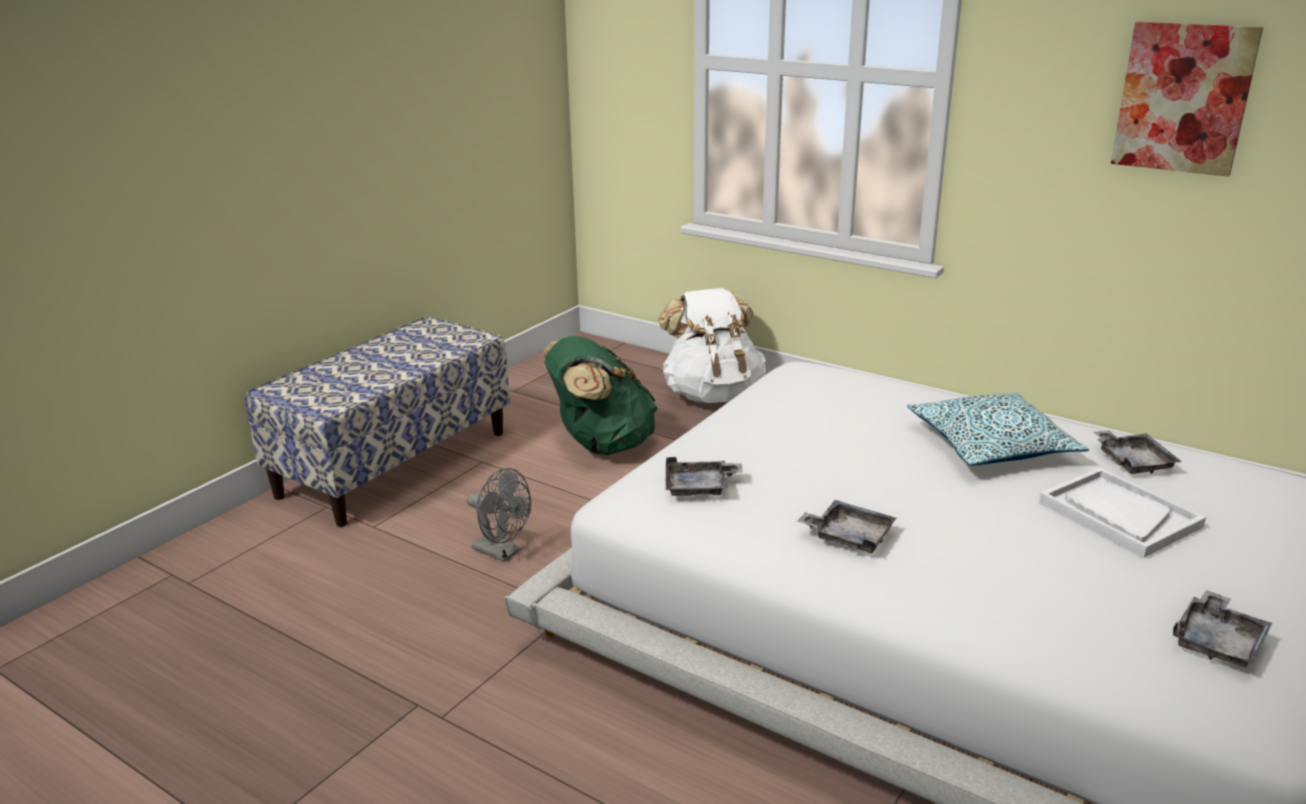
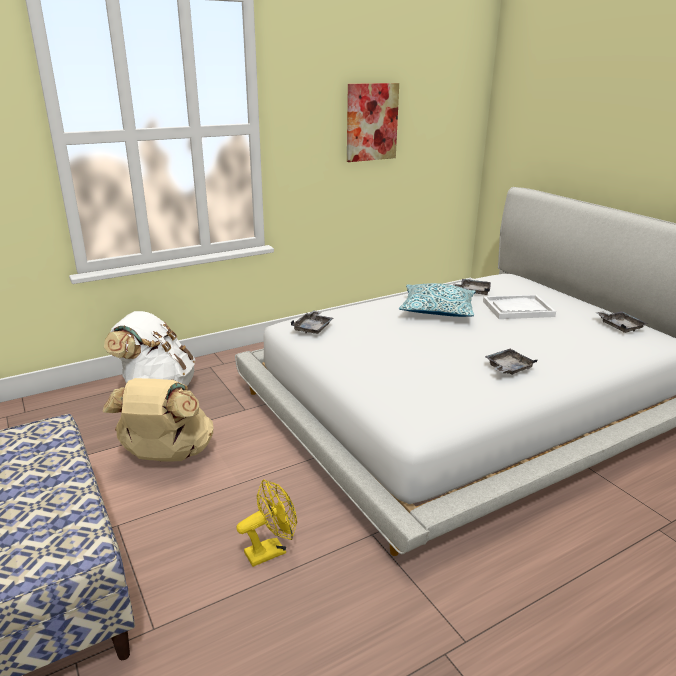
camera: 65 degrees left, 0 degrees up
(502, 552) = (271, 550): grey fan -> yellow fan
(601, 444) = (166, 456): green backpack -> beige backpack
(700, 488) = (426, 394): grey tray -> grey tray (313, 328)

